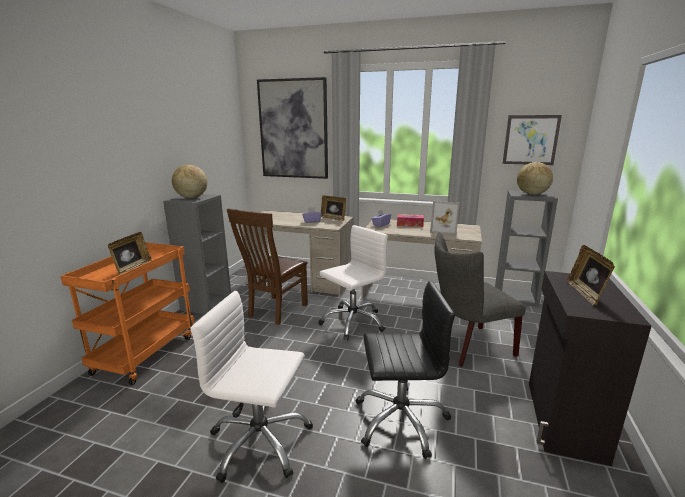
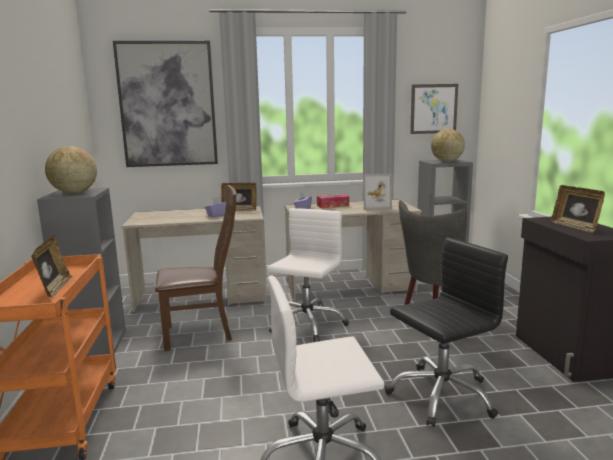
camera: 25 degrees left, 5 degrees down
(275, 311) = (202, 333): brown chair -> brown chair turned 105 degrees counterclockwise

